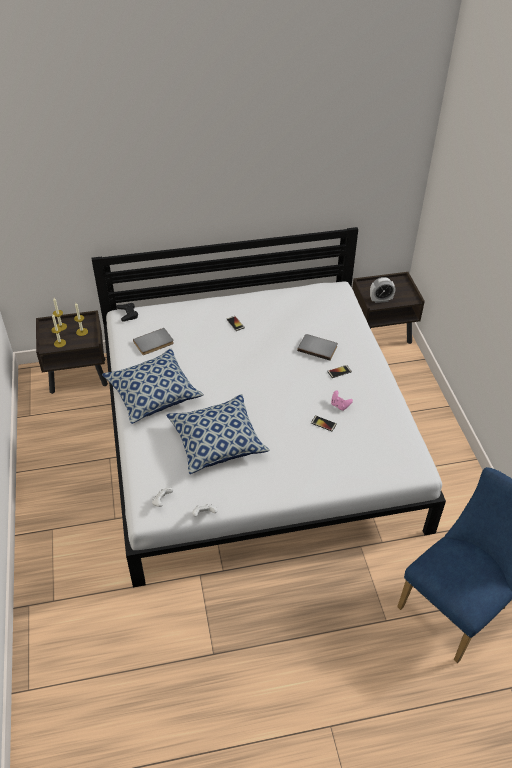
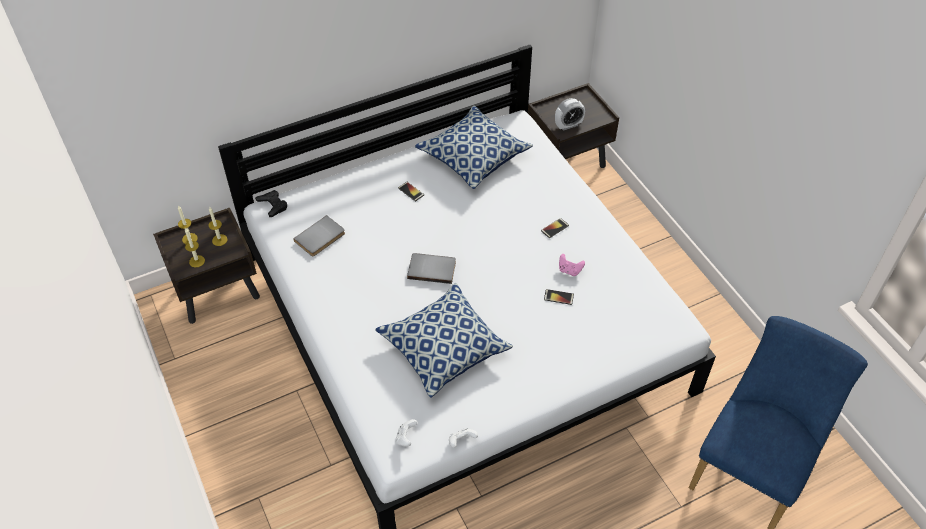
camera: 15 degrees left, 5 degrees up
(153, 394) = (345, 304): pillow -> pillow (473, 157)
(318, 347) = (520, 203): grey book -> grey book (432, 268)

